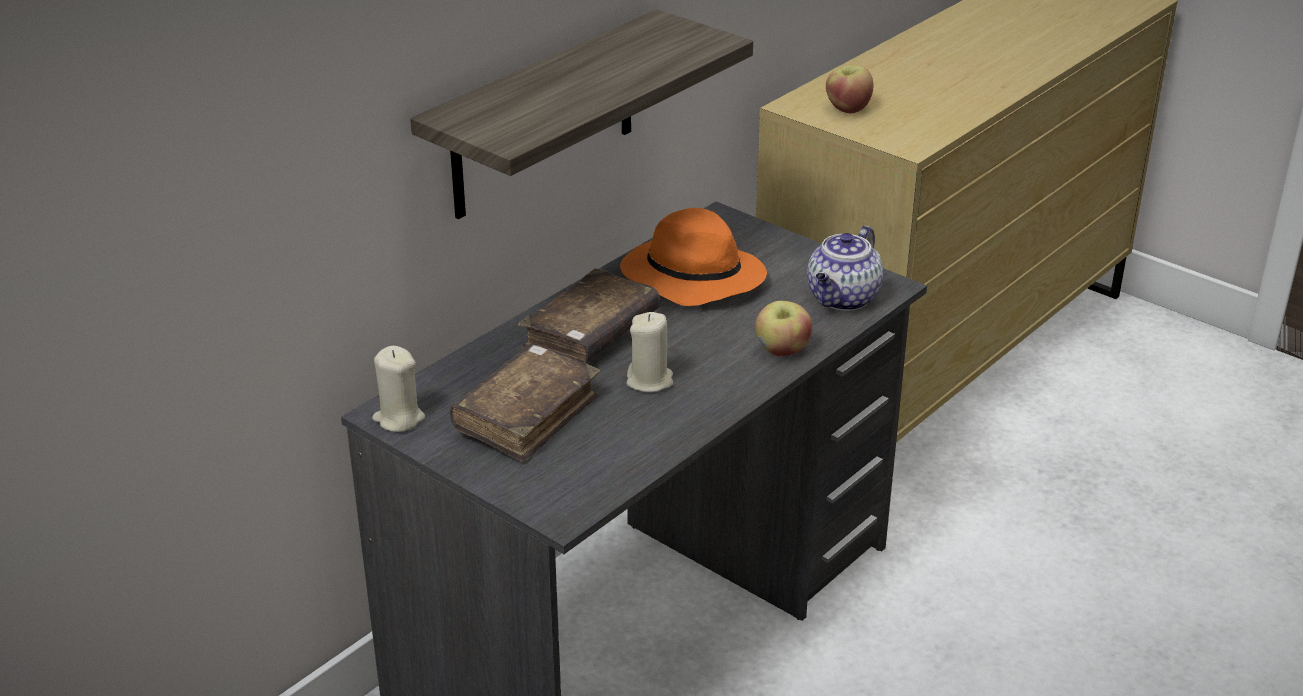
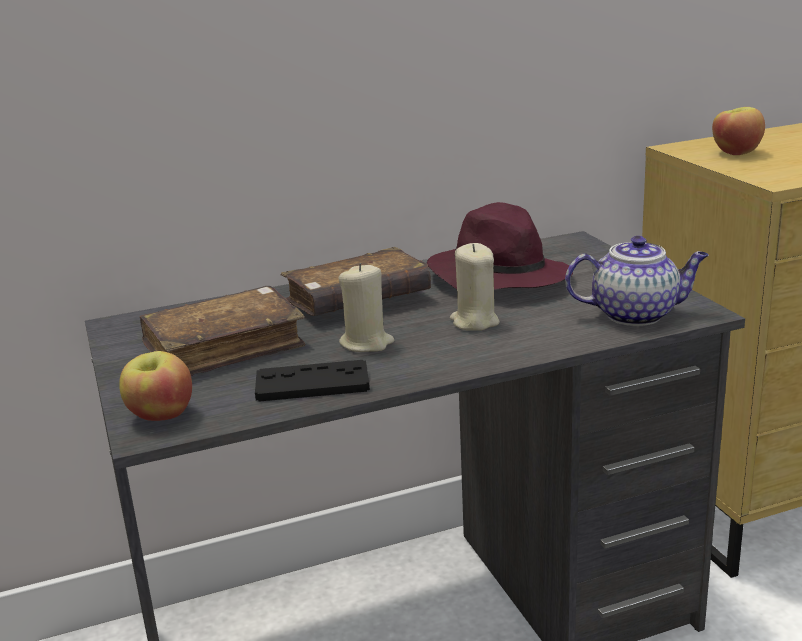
camera: 30 degrees right, 10 degrees down
(399, 418) = (122, 330): beige candle -> beige candle (474, 322)
(543, 117) = (355, 84): shelf -> none
(648, 433) = (312, 383): none -> black game controller
(690, 278) = (497, 277): orange hat -> purple hat
(782, 351) = (525, 343): apple -> apple (160, 415)
(843, 299) = (636, 314): teapot -> teapot turned 150 degrees counterclockwise

